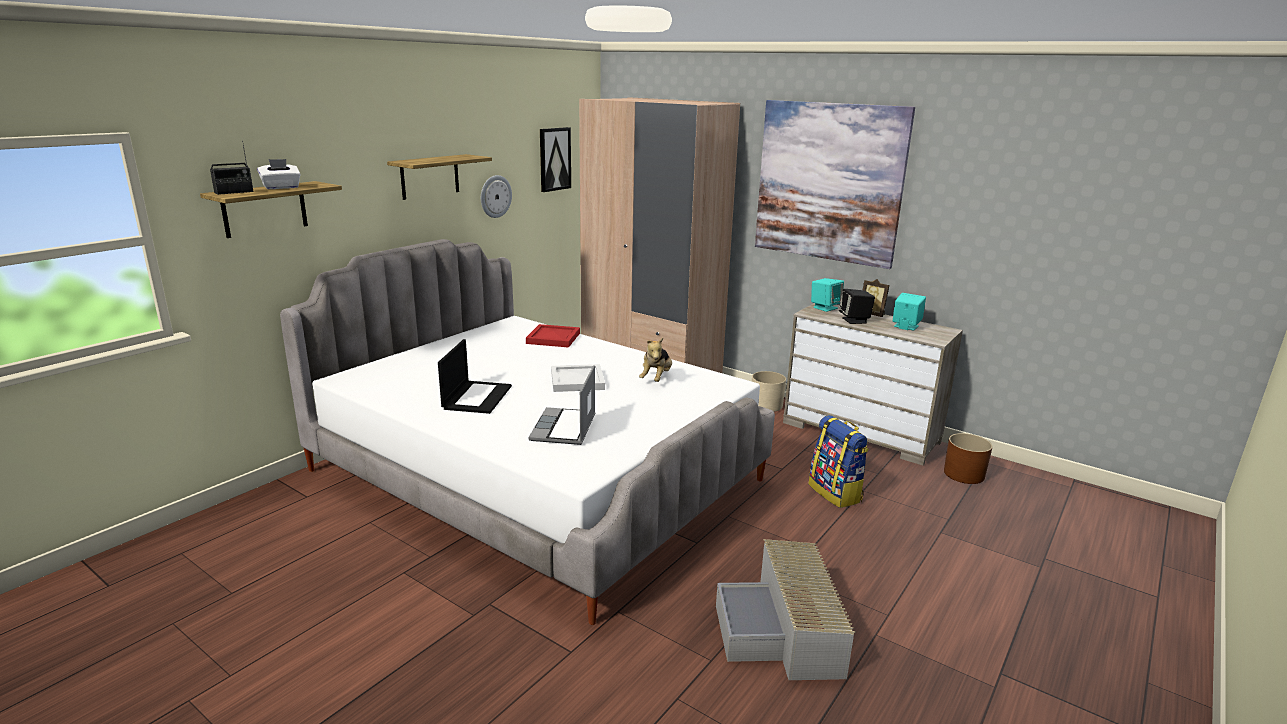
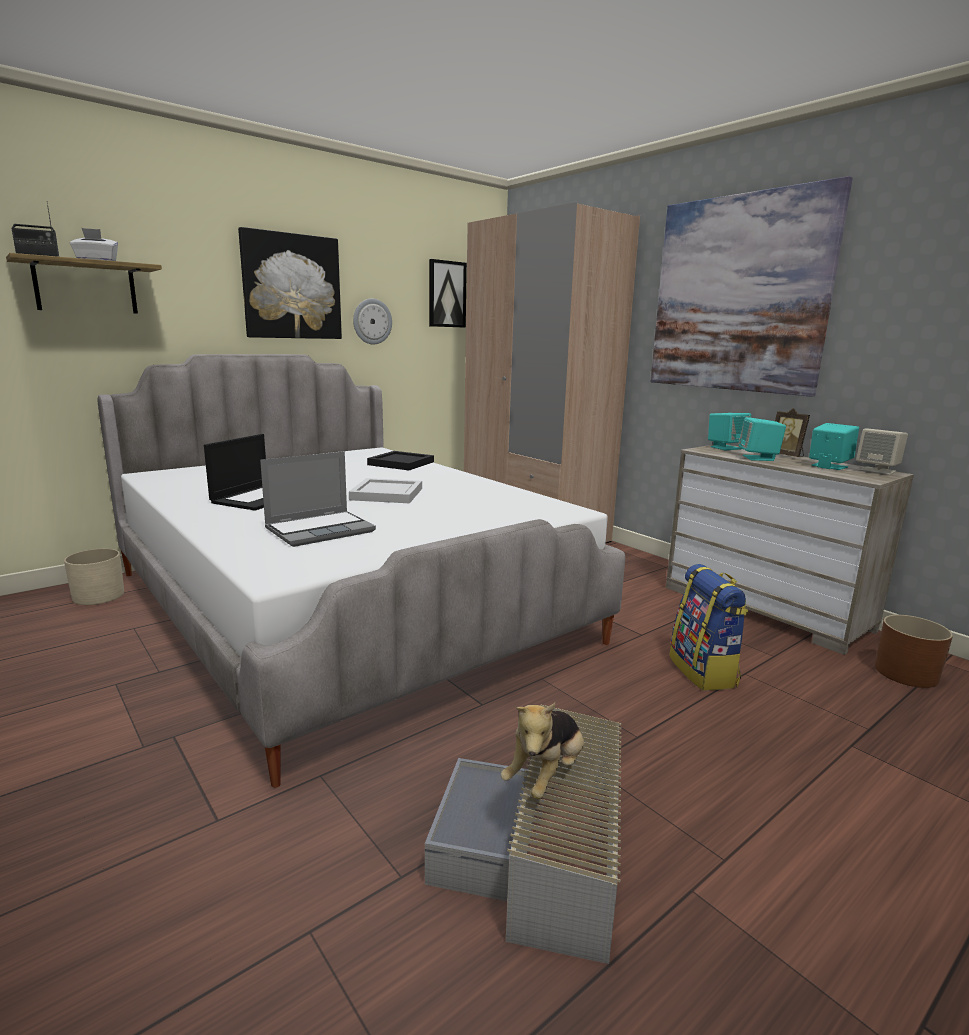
camera: 15 degrees right, 5 degrees down
(430, 176) = (291, 287): shelf -> picture
(552, 338) = (400, 463): red tray -> black tray
(564, 428) = (321, 530): laptop -> laptop turned 150 degrees counterclockwise
(656, 378) = (480, 499): plush toy -> plush toy (545, 775)
(766, 405) = (653, 569): beige planter -> beige planter (99, 596)
(854, 320) = (758, 458): black speaker -> turquoise speaker
(939, 328) = (877, 471): none -> beige speaker

